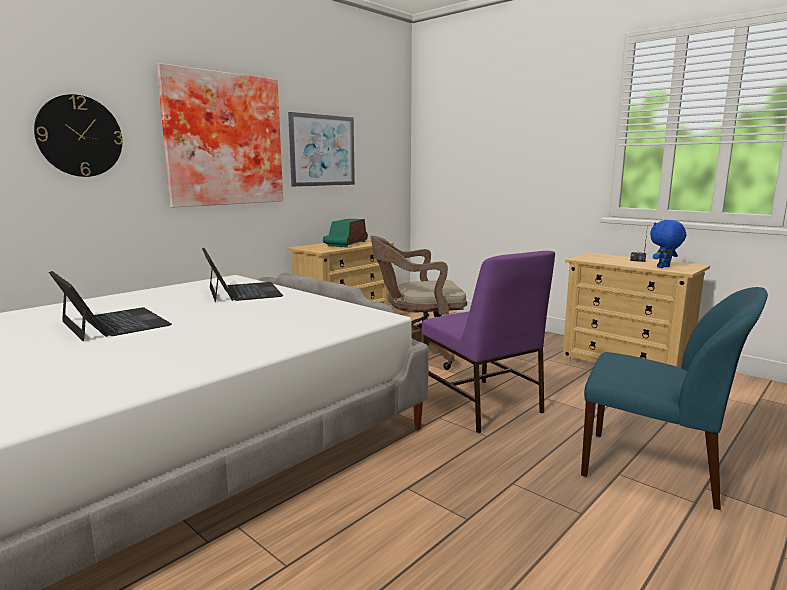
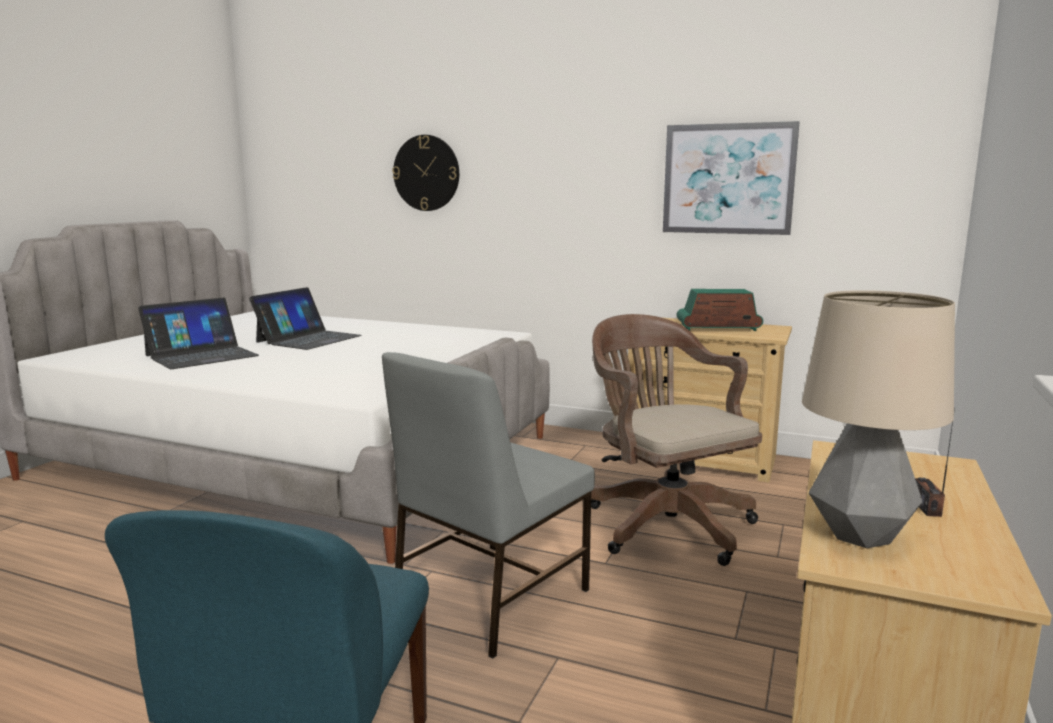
camera: 70 degrees right, 0 degrees up
(223, 140) = (567, 170): picture -> none
(242, 292) = (445, 346): laptop -> laptop (201, 355)
(482, 405) = (489, 598): purple chair -> grey chair
(664, 267) = (859, 535): blue plush toy -> table lamp

